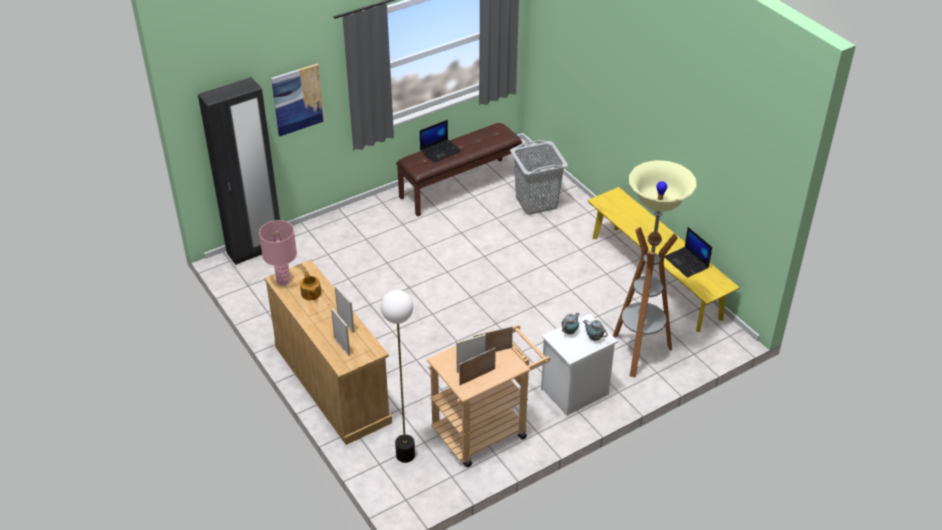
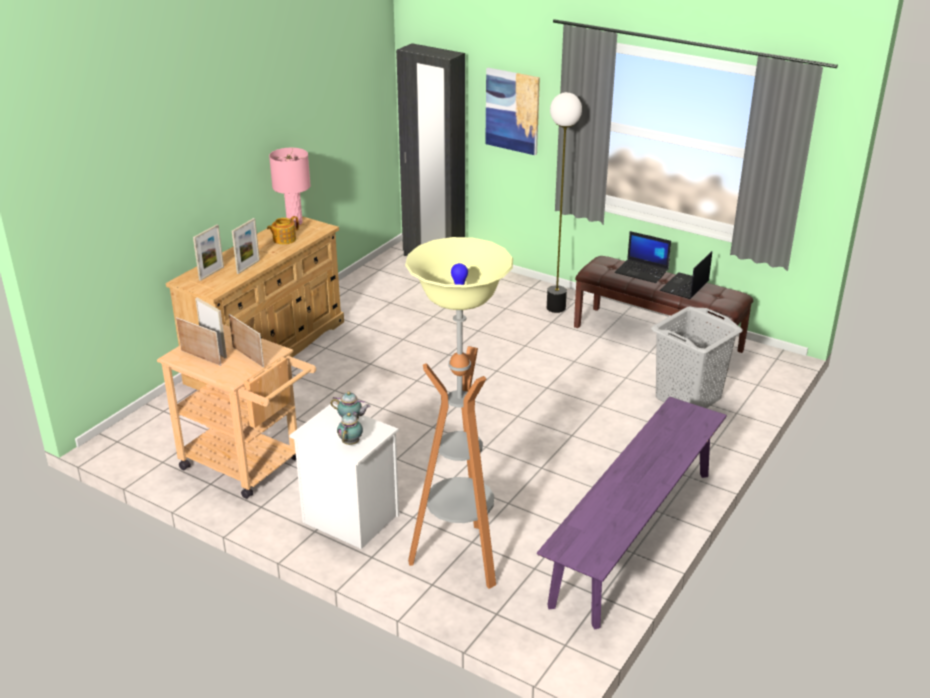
camera: 65 degrees right, 10 degrees down
(405, 455) = (183, 423): floor lamp -> floor lamp (556, 308)
(655, 277) = (633, 536): yellow bench -> purple bench
(687, 262) = (614, 513): laptop -> laptop (684, 287)

